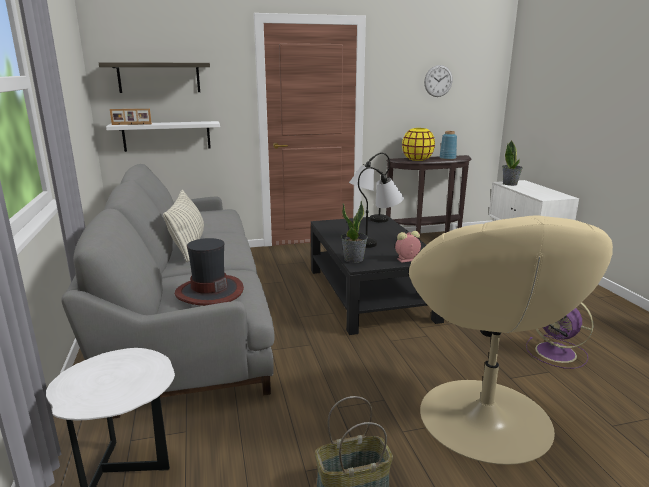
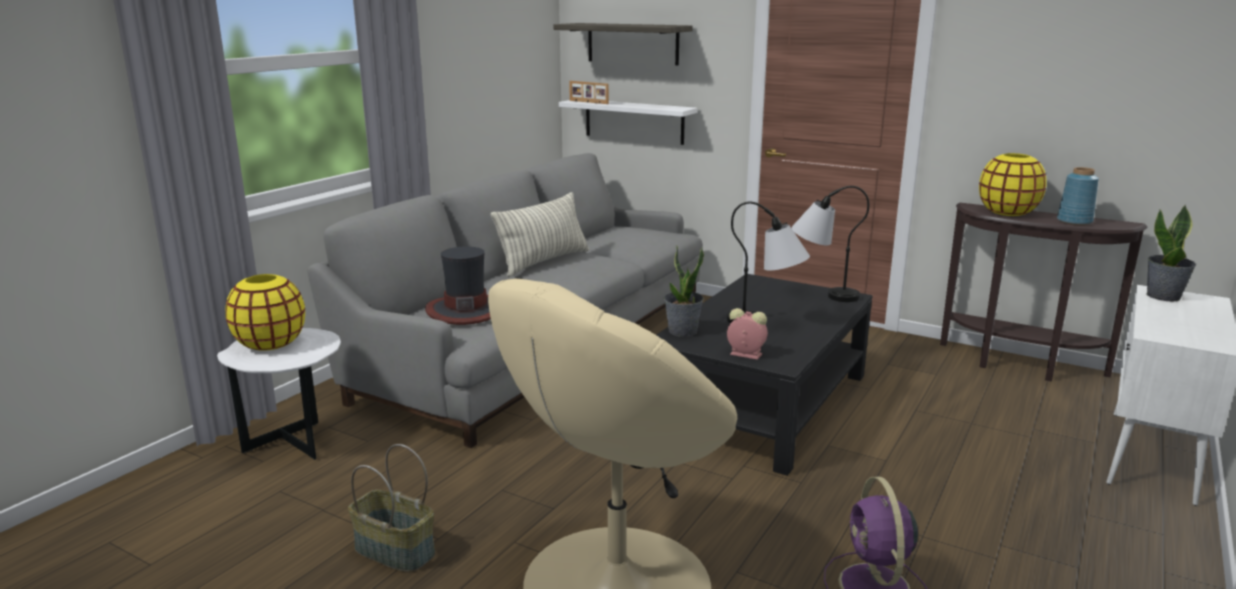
camera: 45 degrees right, 0 degrees up
(94, 381) = (270, 344): none -> yellow vase
(438, 81) = (1089, 68): wall clock -> none

